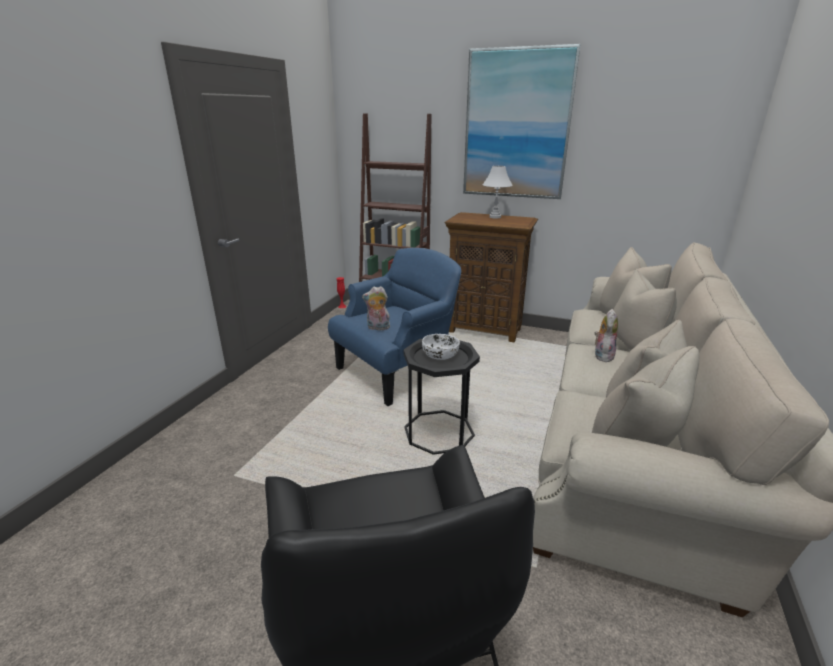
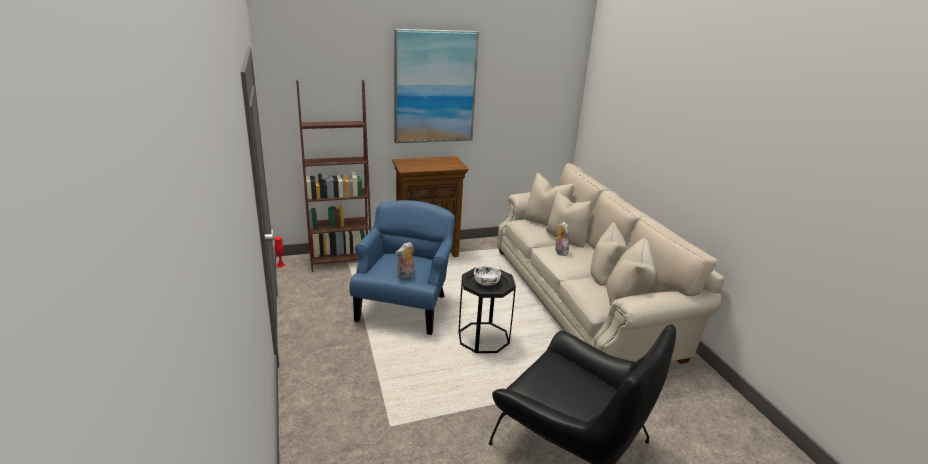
camera: 40 degrees left, 0 degrees up
(495, 217) = (429, 160): white table lamp -> none

